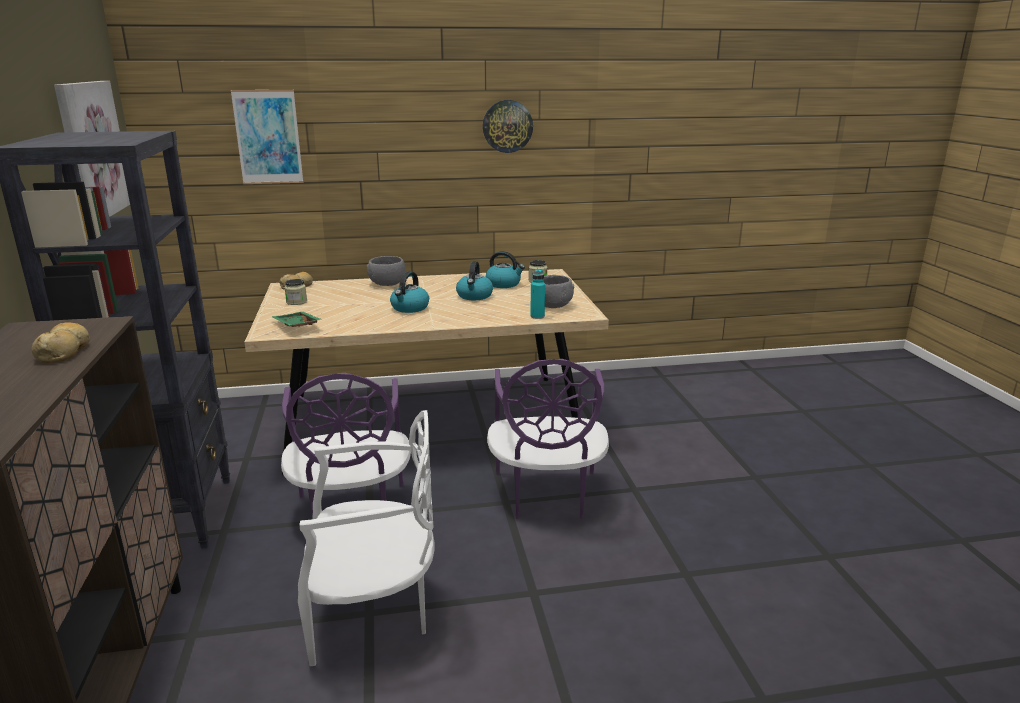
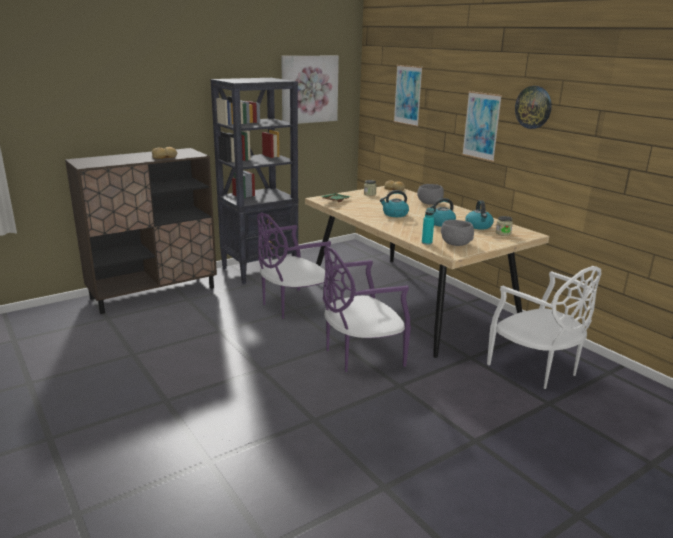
camera: 65 degrees right, 0 degrees up
(373, 611) = (222, 331): white chair -> white chair (536, 368)
(429, 161) = (481, 126): none -> picture

